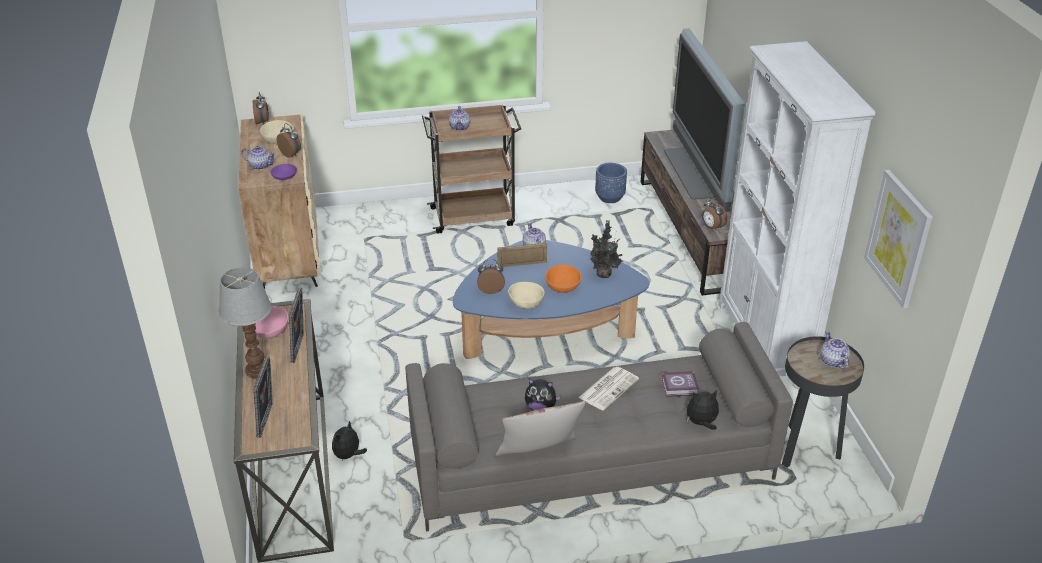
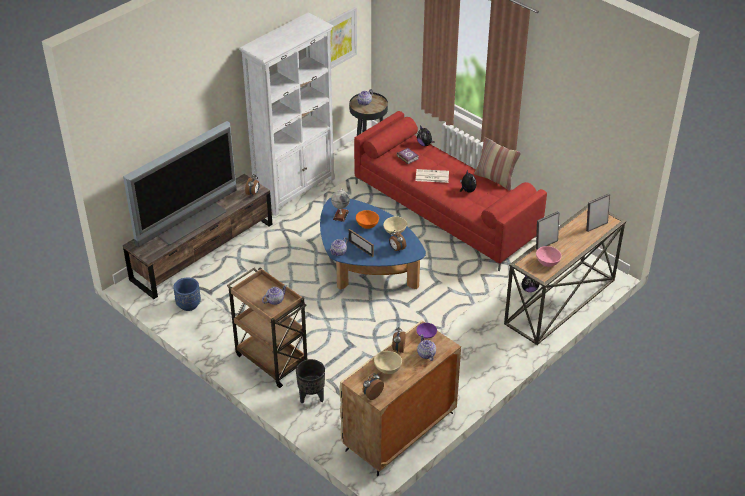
camera: 125 degrees left, 5 degrees up
(256, 370) = (575, 248): table lamp -> none
(397, 220) = (311, 397): none -> black planter
(589, 463) = (446, 211): grey sofa -> red sofa
(603, 275) = (340, 215): potted plant -> globe

